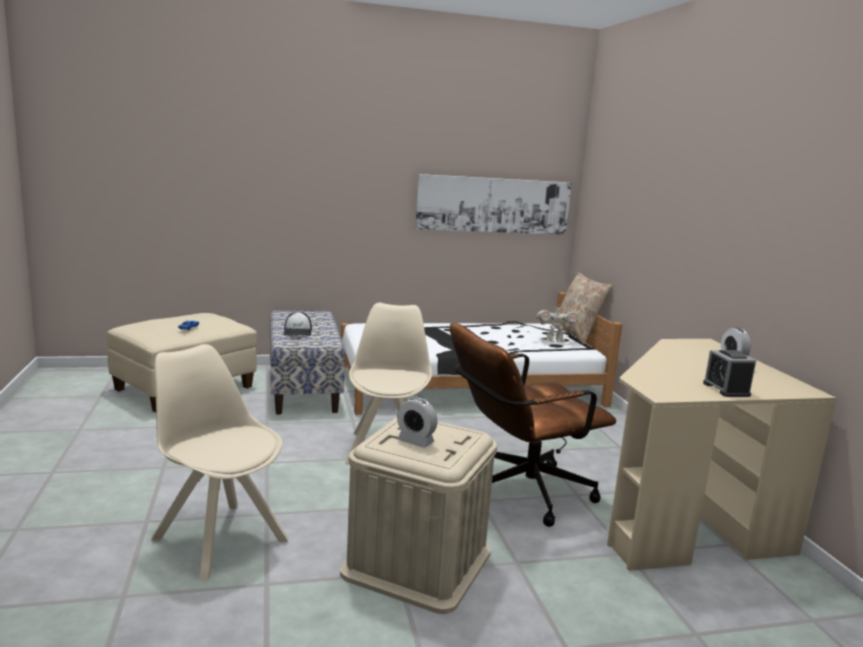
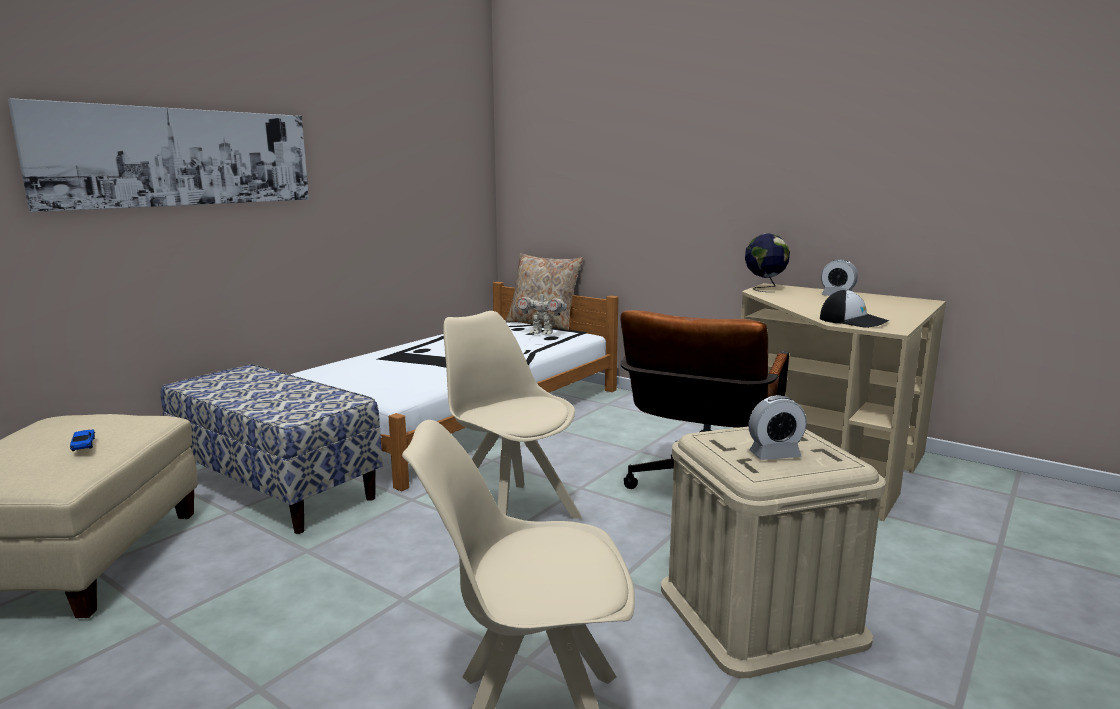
camera: 40 degrees left, 0 degrees up
(298, 331) = (271, 399): cap -> cap (853, 321)
(493, 205) = (419, 183): picture -> picture (181, 157)
(554, 340) = (542, 333): toy robot -> toy robot turned 60 degrees clockwise
(688, 342) = (764, 289): none -> globe
(726, 389) = (897, 313): alarm clock -> none

